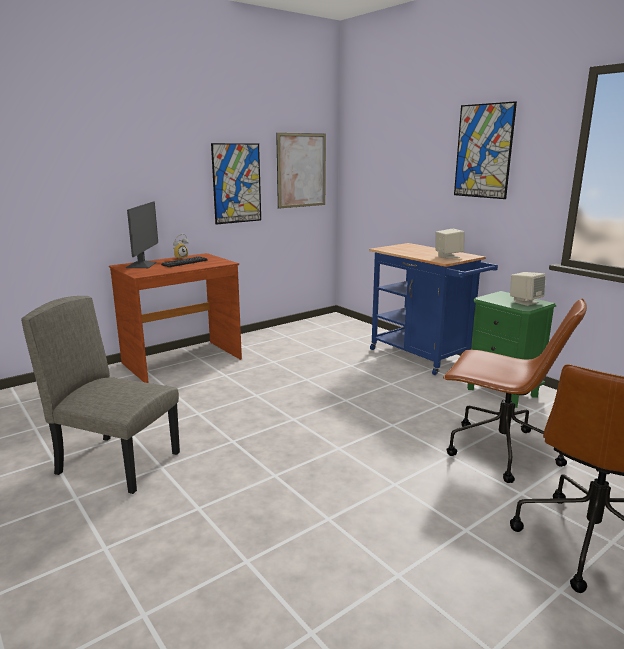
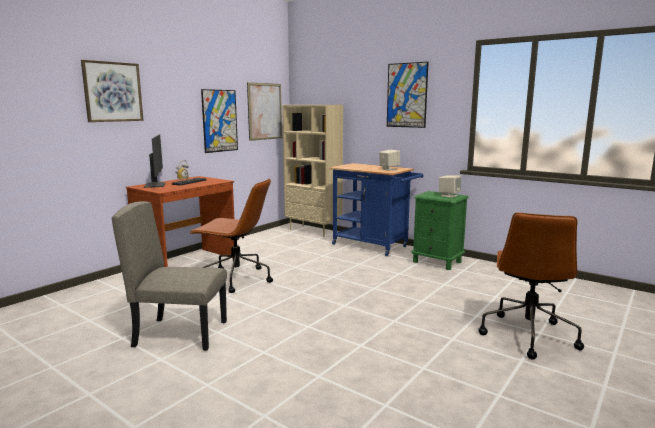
camera: 15 degrees left, 5 degrees down
(92, 149) = (113, 92): none -> picture
(357, 327) = (313, 231): none -> beige bookcase
(499, 451) = (452, 295): brown office chair -> brown office chair (236, 279)

